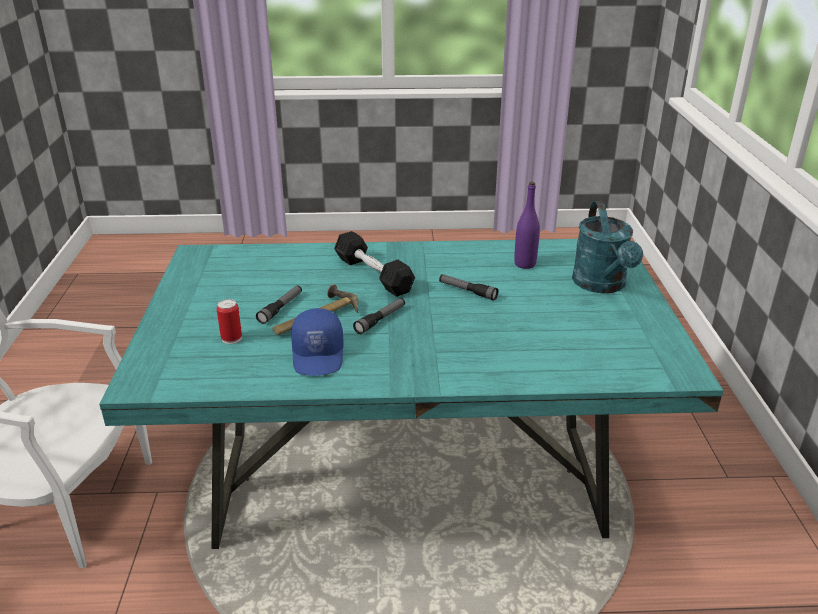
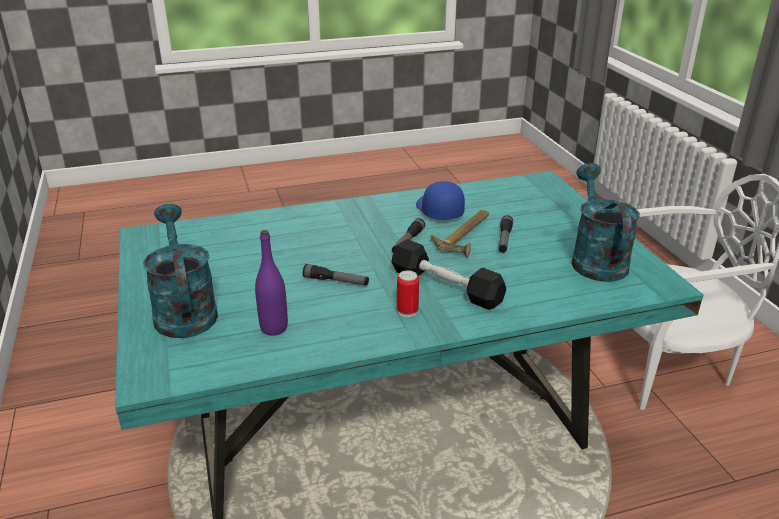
camera: 165 degrees right, 0 degrees up
(220, 279) = (595, 259): none -> turquoise watering can
(231, 338) = (517, 212): can -> can (407, 311)

